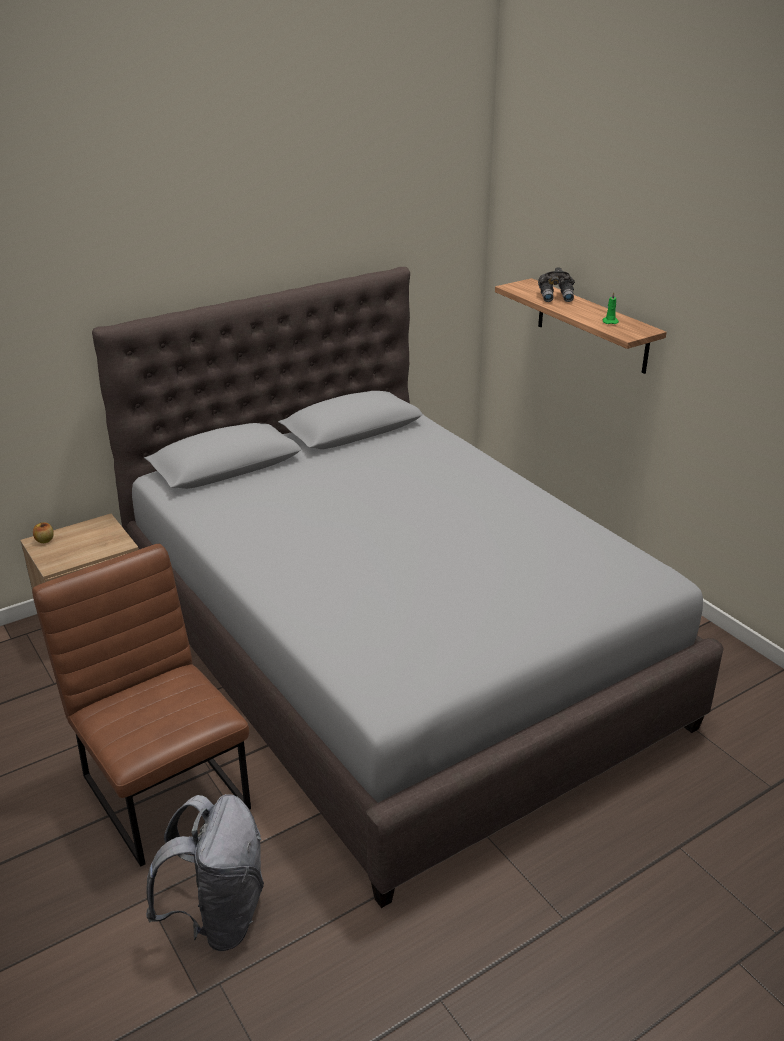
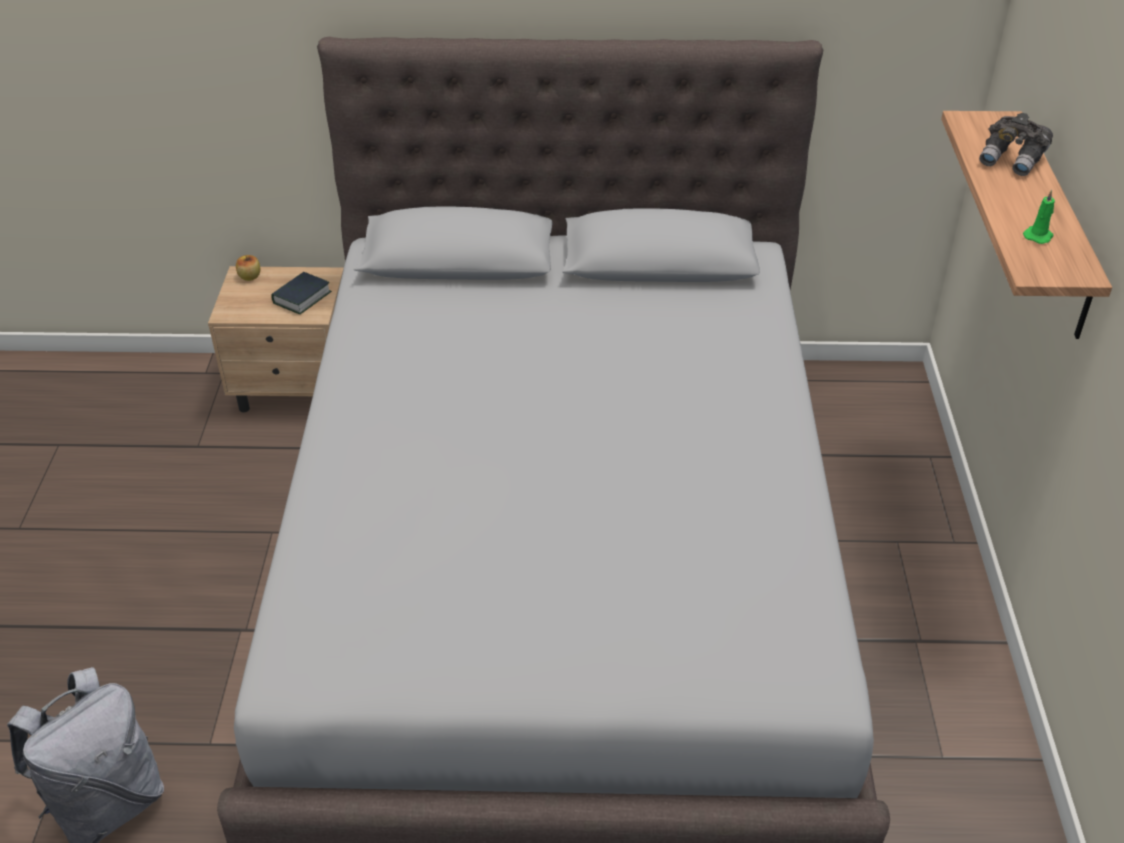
camera: 35 degrees right, 10 degrees up
(100, 539) = (302, 297): none -> book
(164, 788) = (187, 626): brown chair -> none

